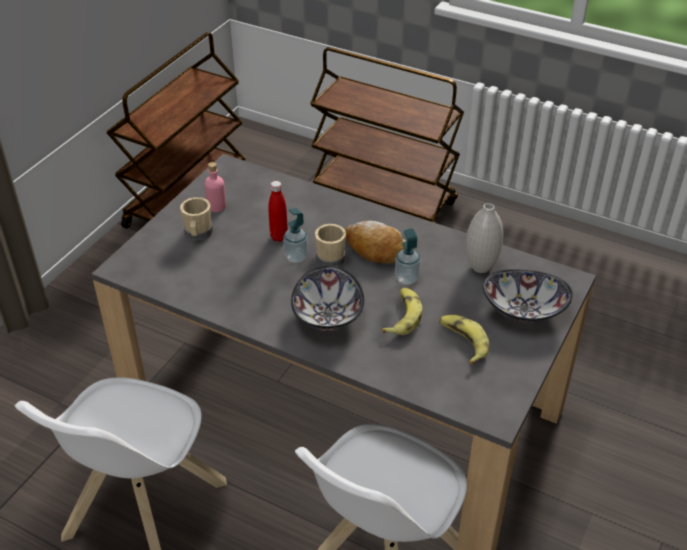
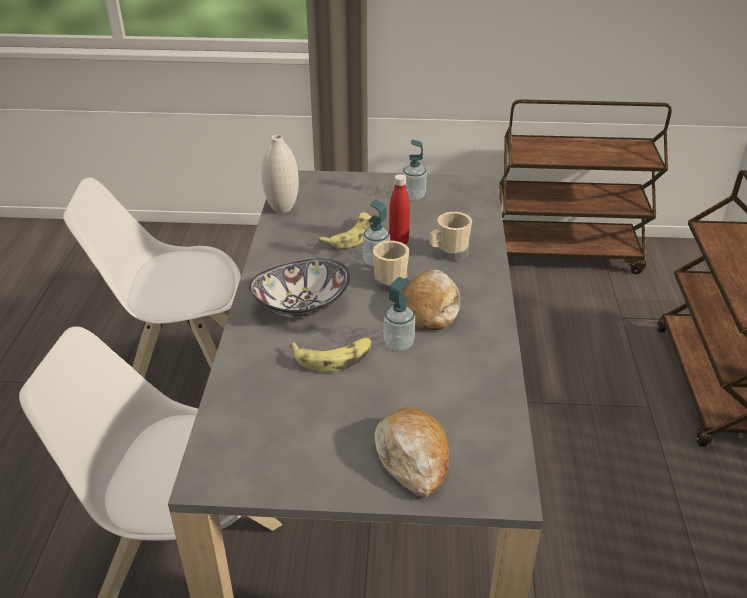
camera: 65 degrees right, 5 degrees down
(198, 234) = (365, 199): beige mug -> beige mug (448, 253)
(216, 206) = (413, 196): pink bottle -> soap dispenser
(463, 341) = (320, 416): banana -> banana (350, 236)
(480, 267) = (465, 398): white vase -> white vase (282, 209)
(523, 309) = (413, 458): bowl -> bread

